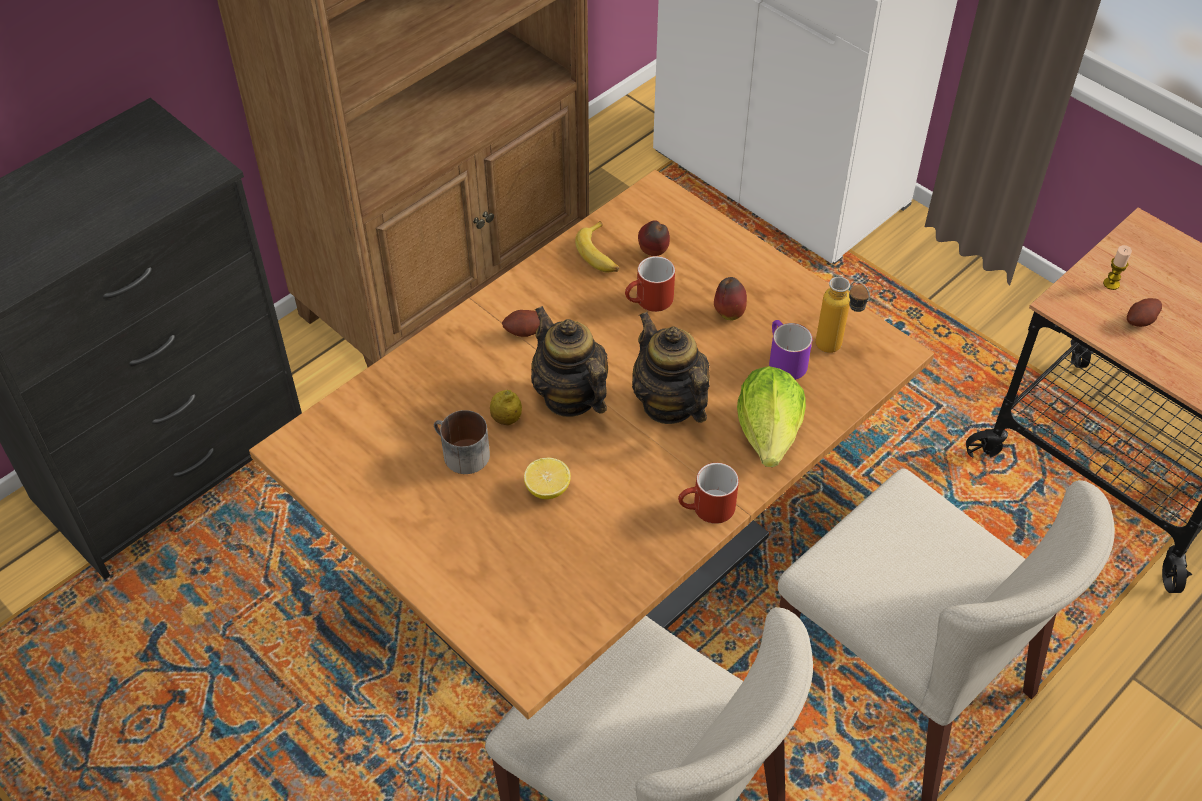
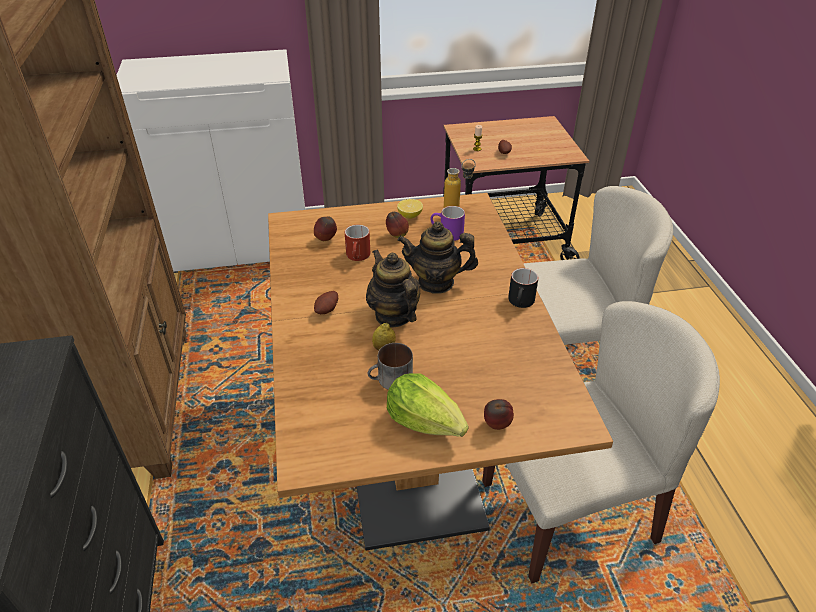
camera: 55 degrees left, 10 degrees down
(465, 585) = (496, 425): none -> apple
(547, 489) = (453, 355): lemon -> lemon (410, 216)
(570, 396) = (393, 315): teapot -> teapot turned 60 degrees clockwise
(600, 254) = (303, 257): banana -> none
(706, 510) = (521, 303): red mug -> black mug
(769, 433) = (489, 259): lettuce -> lettuce (425, 421)

